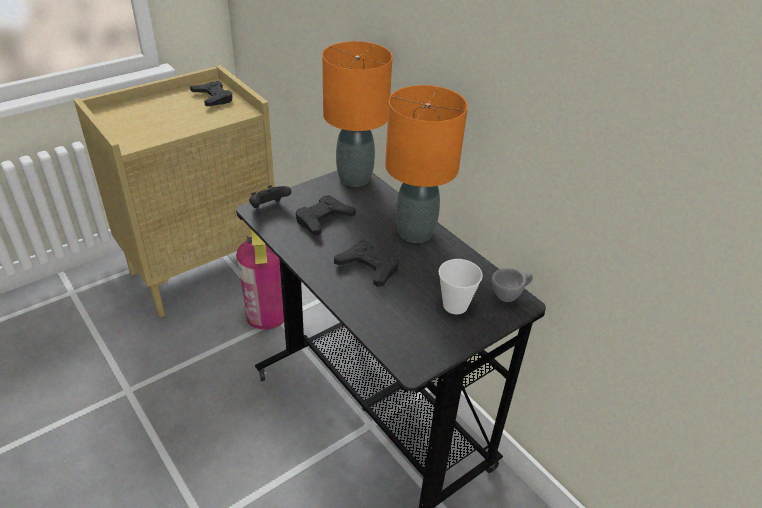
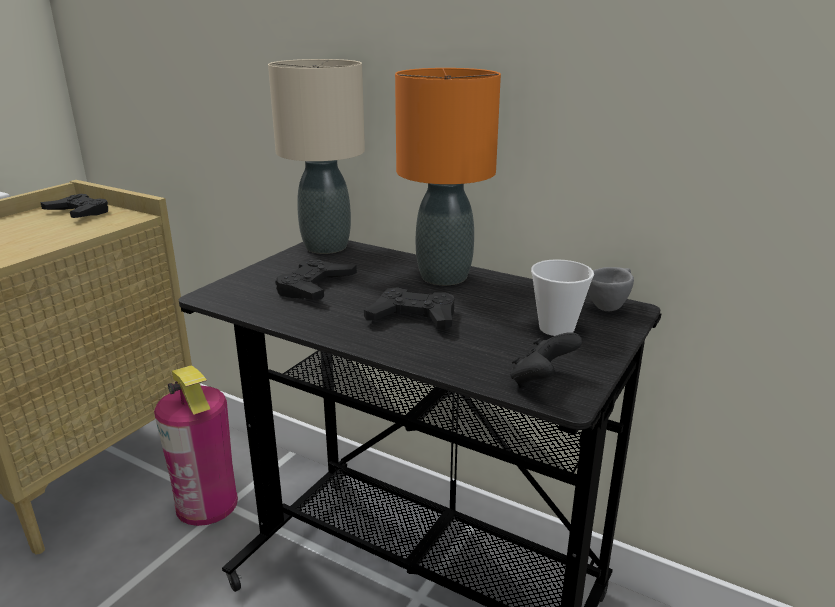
camera: 20 degrees left, 15 degrees down
(269, 207) = (228, 290): black game controller -> black game controller (541, 382)
(354, 178) = (325, 246): orange table lamp -> beige table lamp

